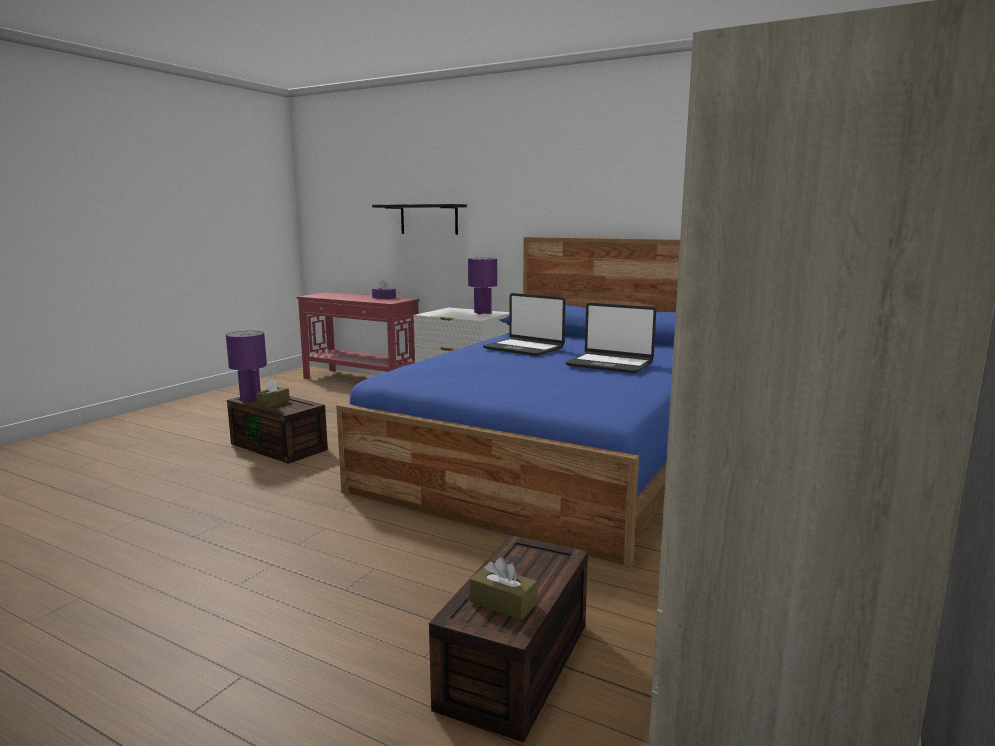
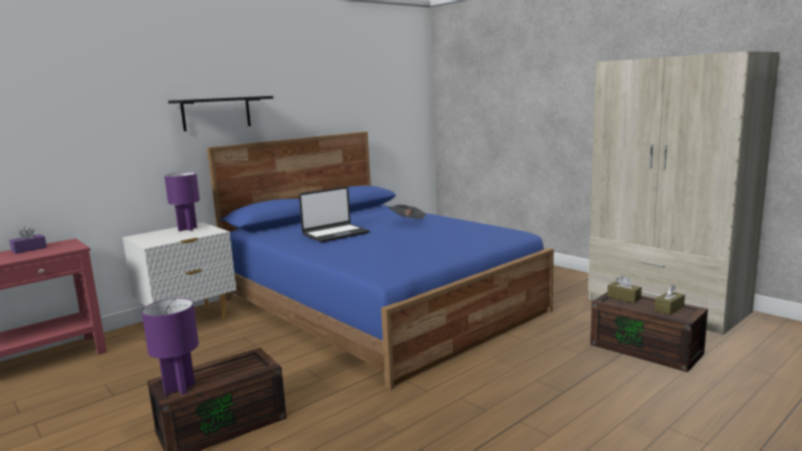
camera: 70 degrees left, 0 degrees up
(273, 403) = (218, 374): brown tissue box -> brown tissue box (623, 297)
(429, 219) = (75, 142): black shelf -> black shelf (216, 113)
(610, 364) = (409, 222): laptop -> newspaper

